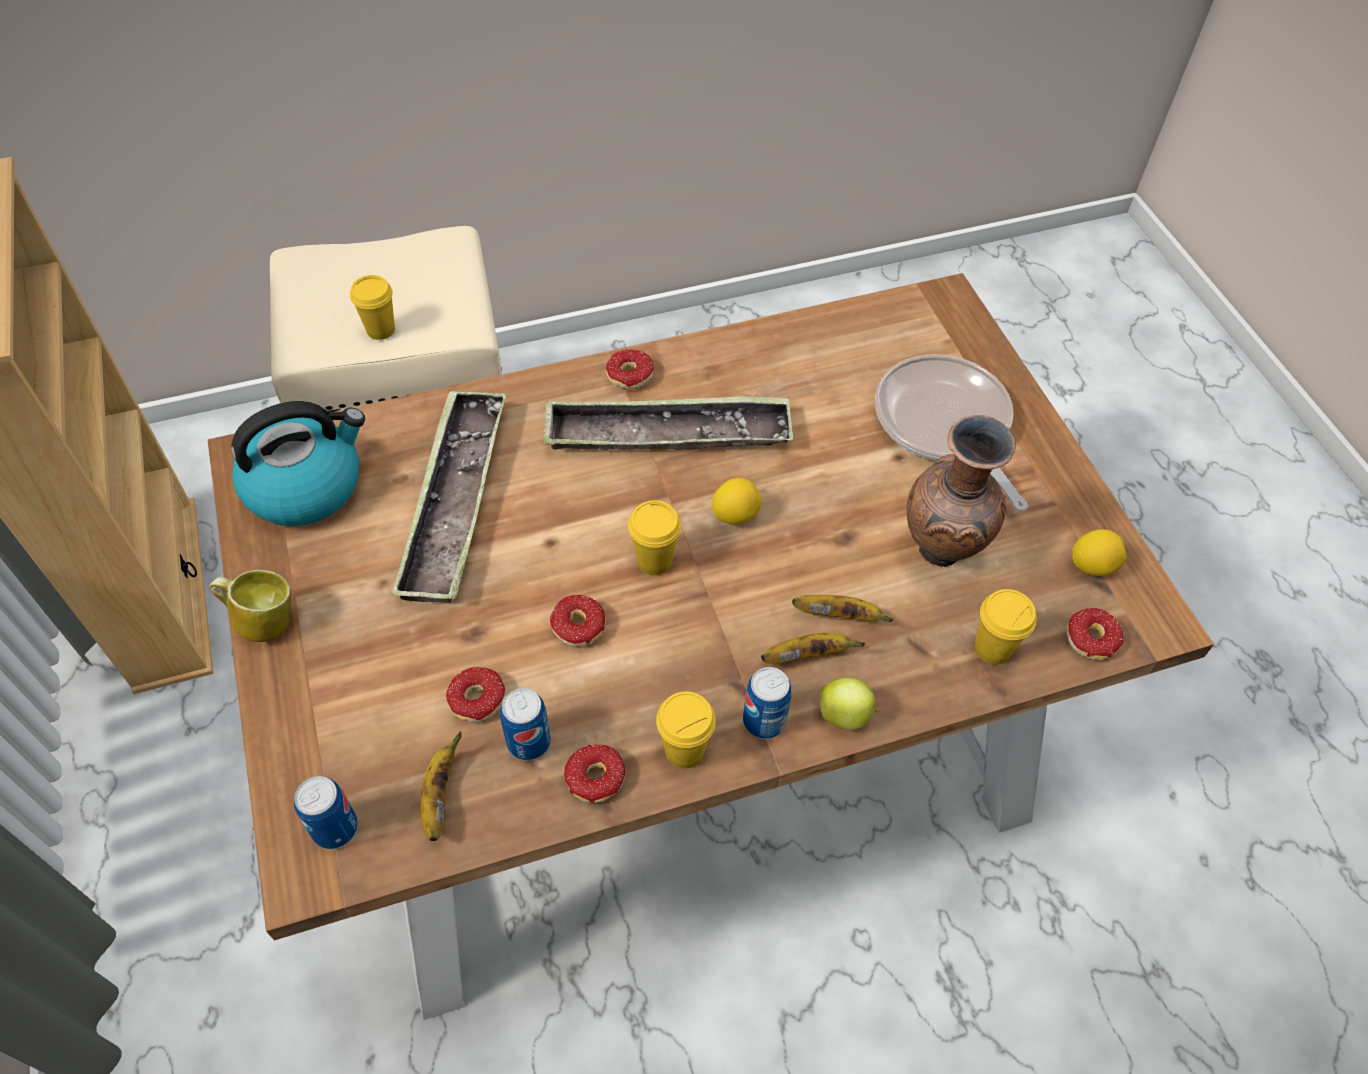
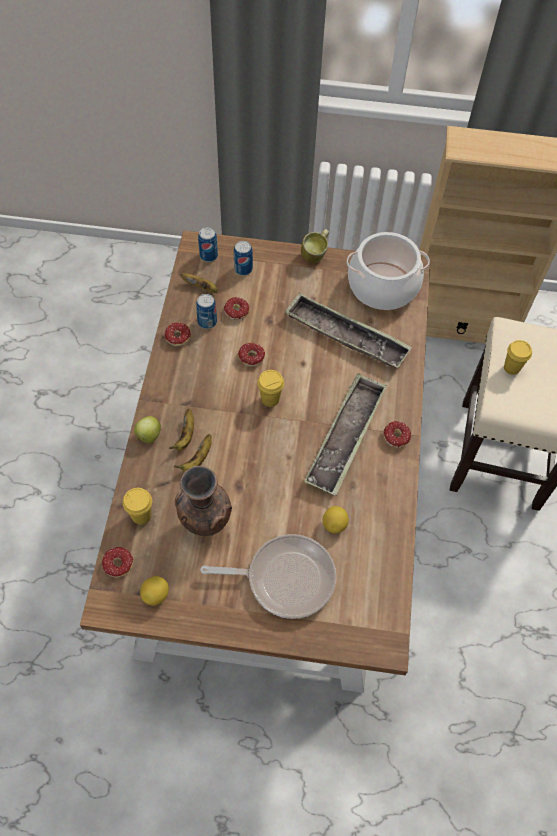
camera: 115 degrees right, 5 degrees up
(306, 485) = (383, 286): kettle -> cooking pot
(684, 750) = (170, 371): yellow cup -> none
(735, 515) = (278, 444): lemon -> lemon (334, 524)
(764, 721) = (165, 405): can -> can (243, 269)

